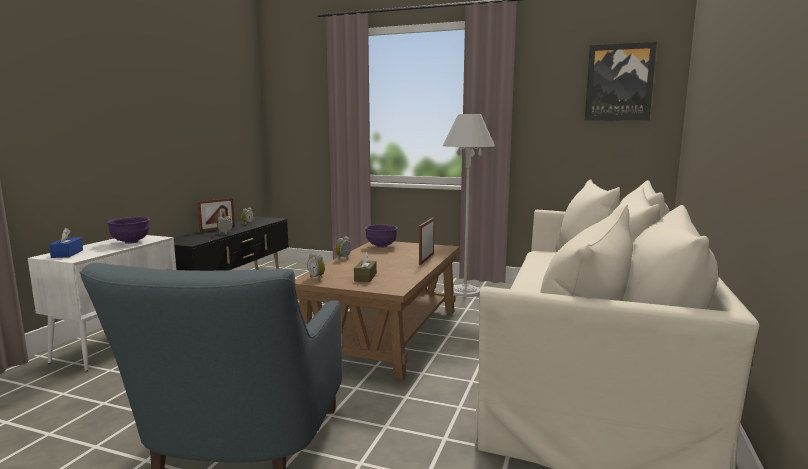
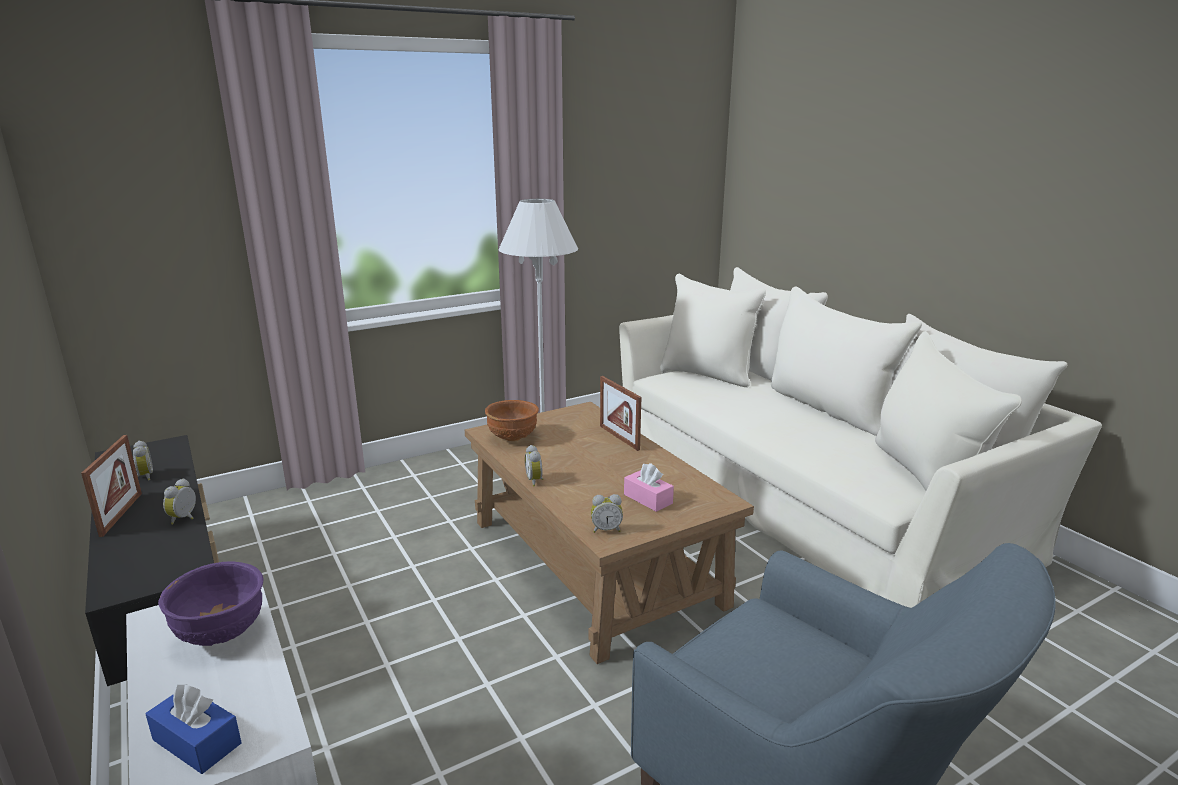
camera: 50 degrees left, 10 degrees up
(365, 277) = (648, 499): brown tissue box -> pink tissue box
(381, 246) = (513, 438): purple bowl -> brown bowl
(619, 82) = (669, 142): picture -> none

